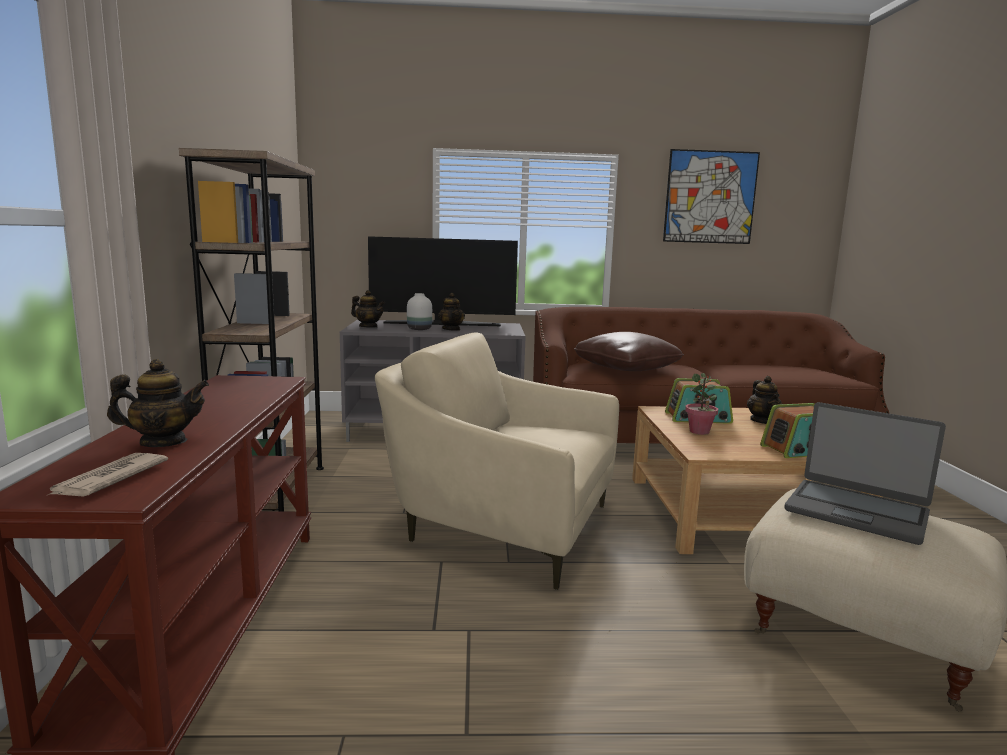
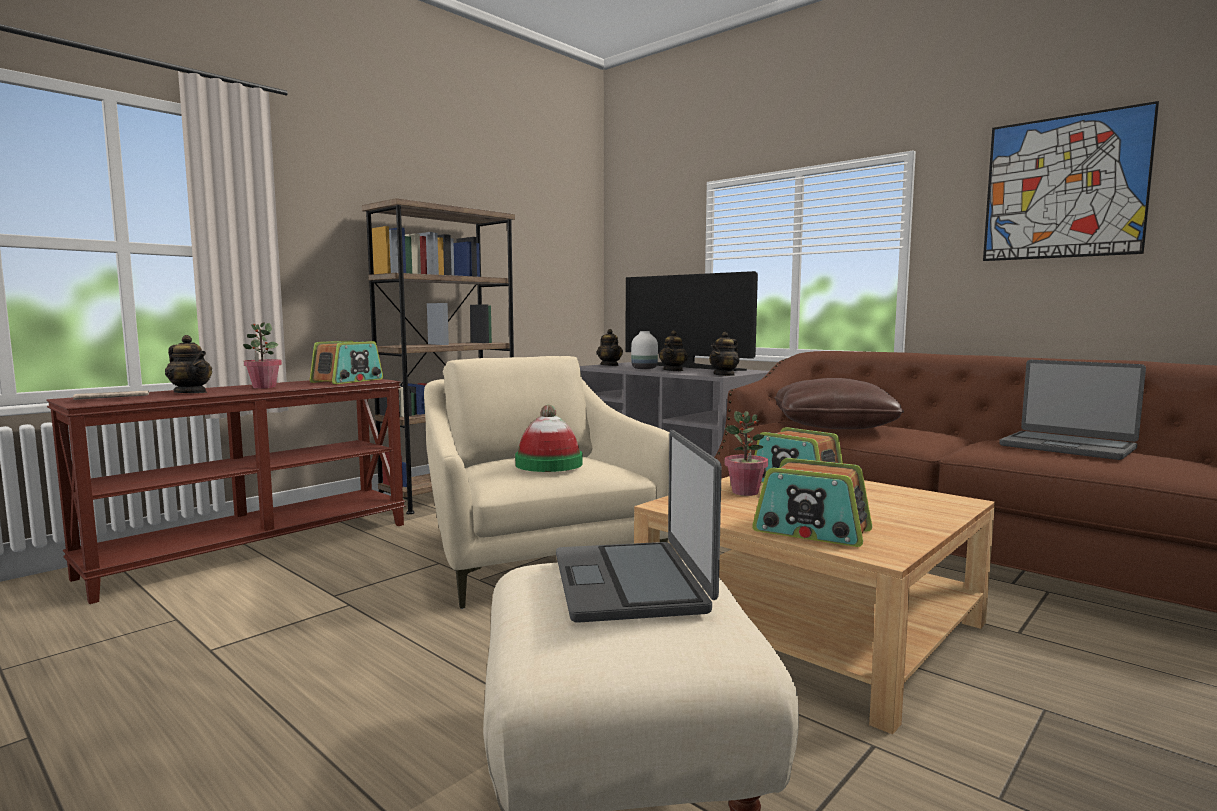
camera: 45 degrees right, 5 degrees down
(206, 414) = (264, 387): none -> potted plant
(248, 385) = (348, 380): none -> radio
(549, 439) = (549, 464): none -> hat
(760, 366) = (1067, 447): none -> laptop
(762, 421) = (880, 501): teapot -> teapot (724, 375)

